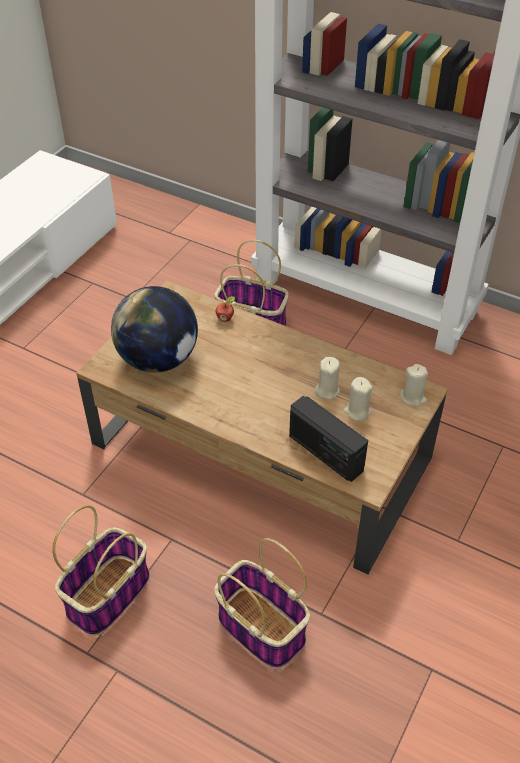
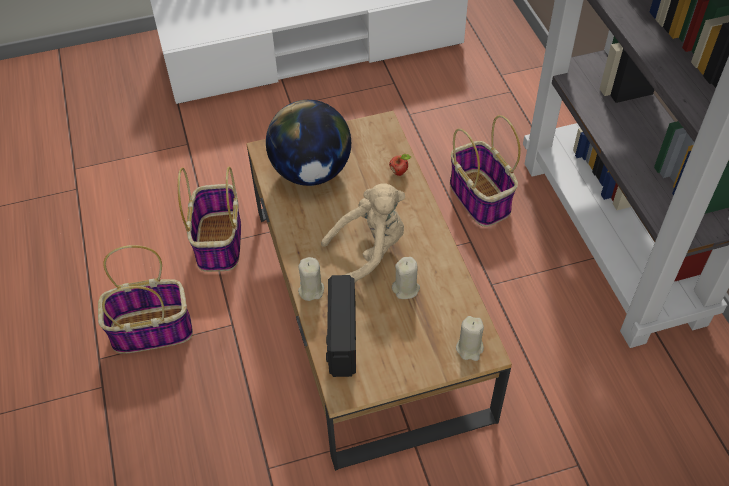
camera: 45 degrees right, 5 degrees up
(259, 627) = (216, 439): basket -> basket (219, 241)
(270, 383) = (370, 250): none -> beige plush toy
(357, 411) = (408, 324): beige candle -> beige candle (311, 290)

